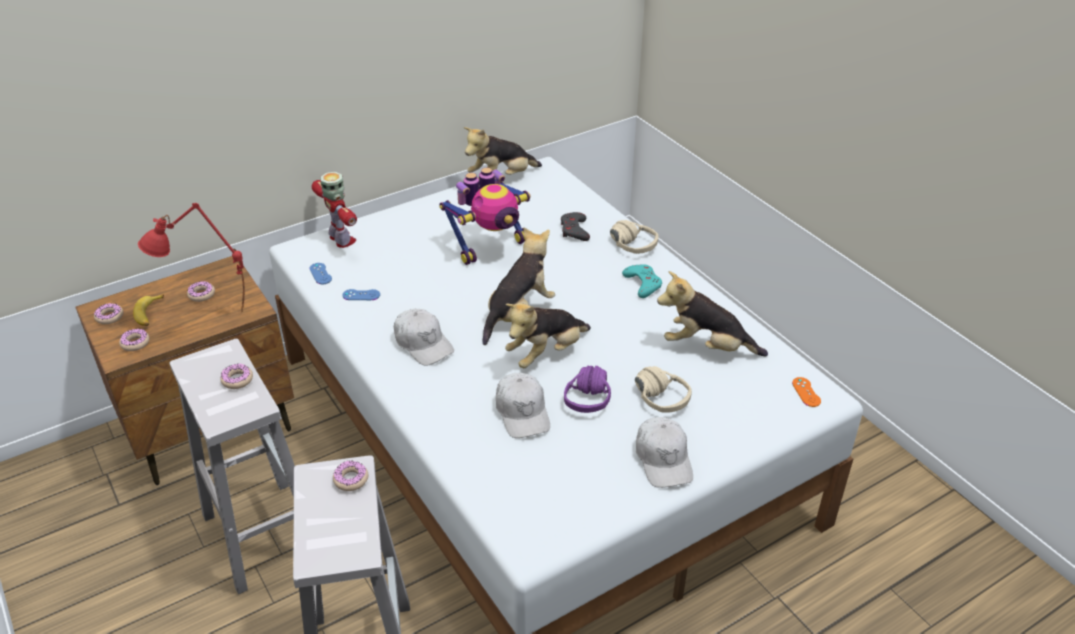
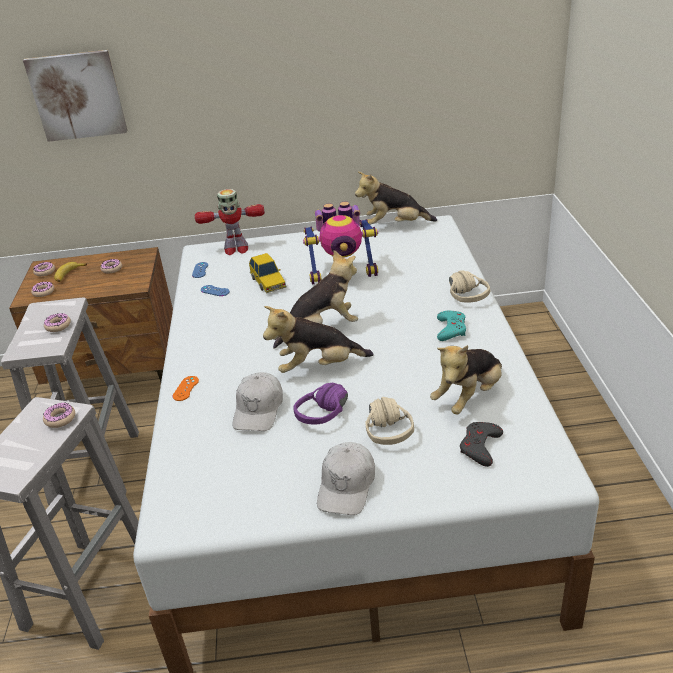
camera: 30 degrees right, 5 degrees down
(136, 88) = (77, 95): none -> picture
(210, 322) = (100, 288): red table lamp -> none
(342, 240) = (235, 249): toy robot -> toy robot turned 90 degrees clockwise
(415, 272) = (268, 282): none -> toy car
(423, 343) = (228, 336): white cap -> none
(574, 230) = (424, 274): grey game controller -> grey game controller (480, 447)
(706, 347) = (469, 397): plush toy -> plush toy turned 90 degrees counterclockwise
(806, 392) = (541, 465): orange game controller -> orange game controller (186, 388)

